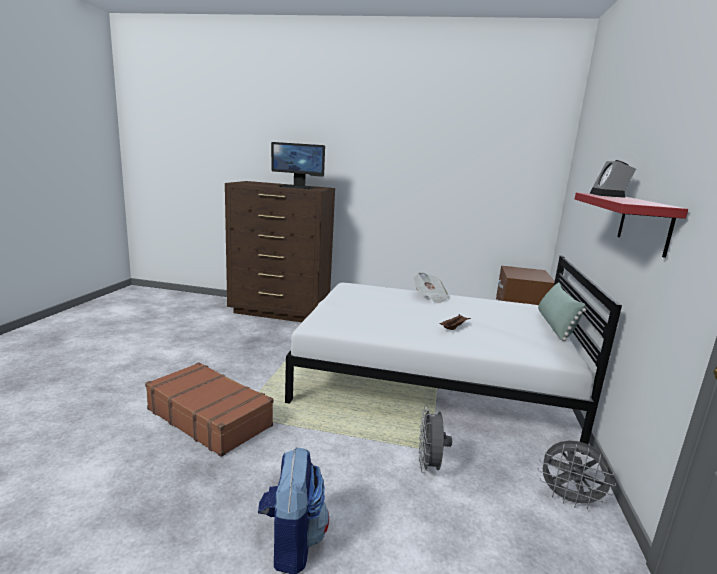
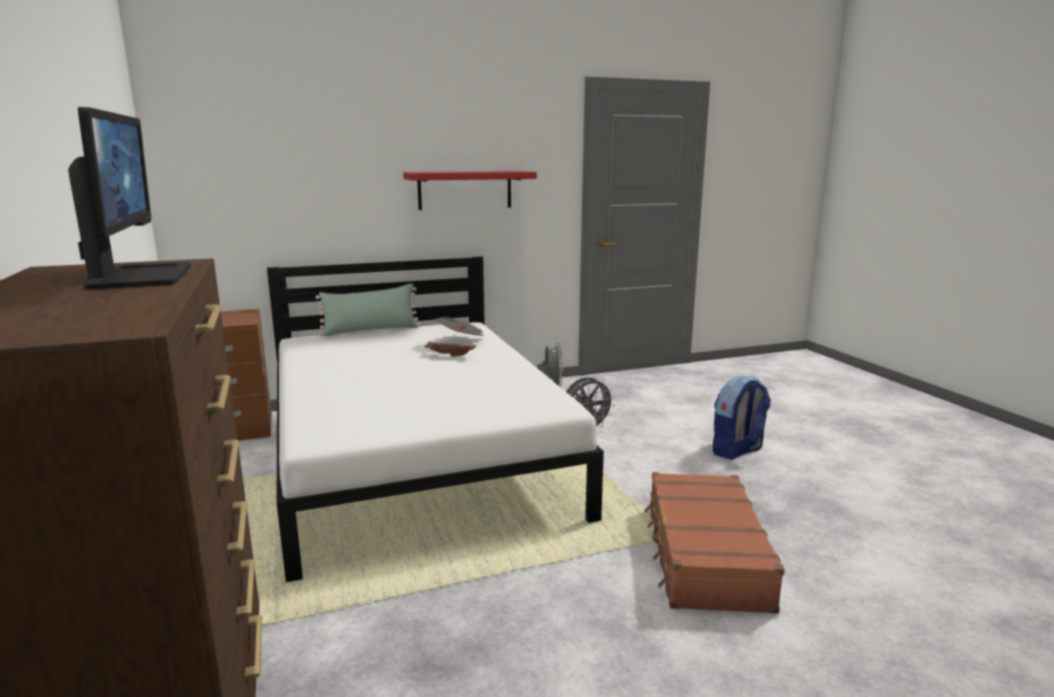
camera: 120 degrees left, 0 degrees up
(430, 297) = (326, 380): newspaper -> newspaper (461, 340)
(609, 195) = (430, 171): alarm clock -> none

